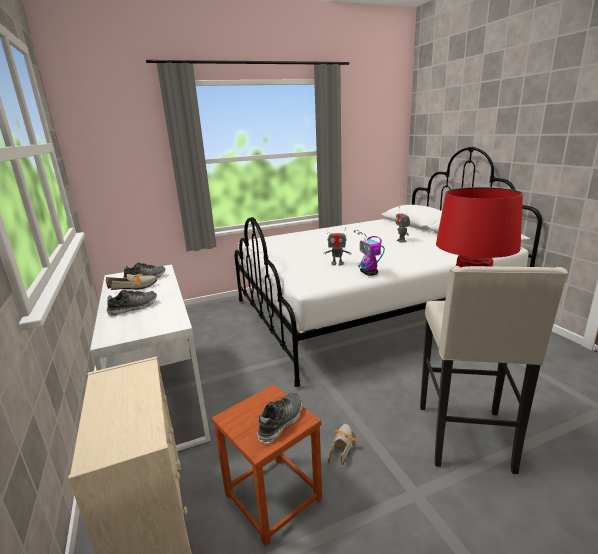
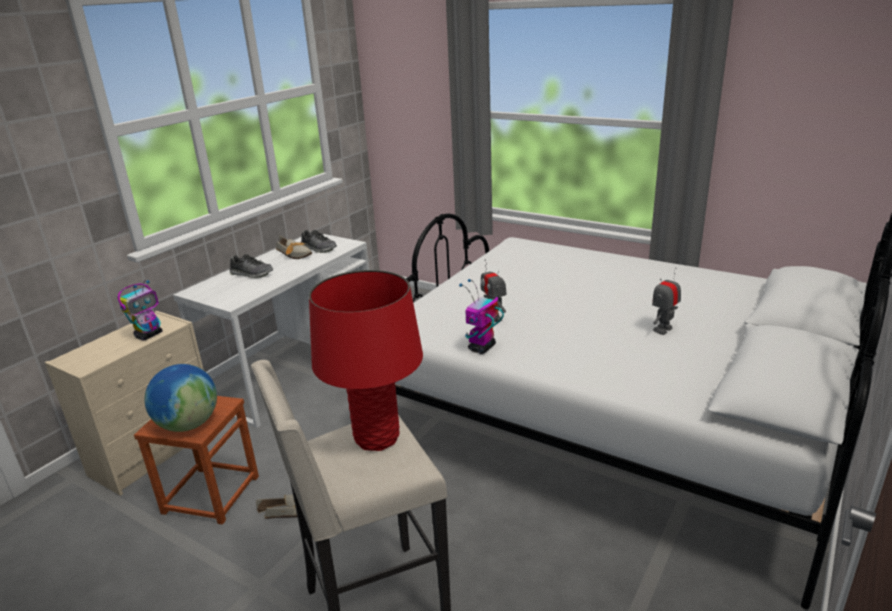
camera: 55 degrees right, 5 degrees up
(140, 384) = (149, 335): none -> toy robot
(280, 422) = (188, 424): shoe -> globe

